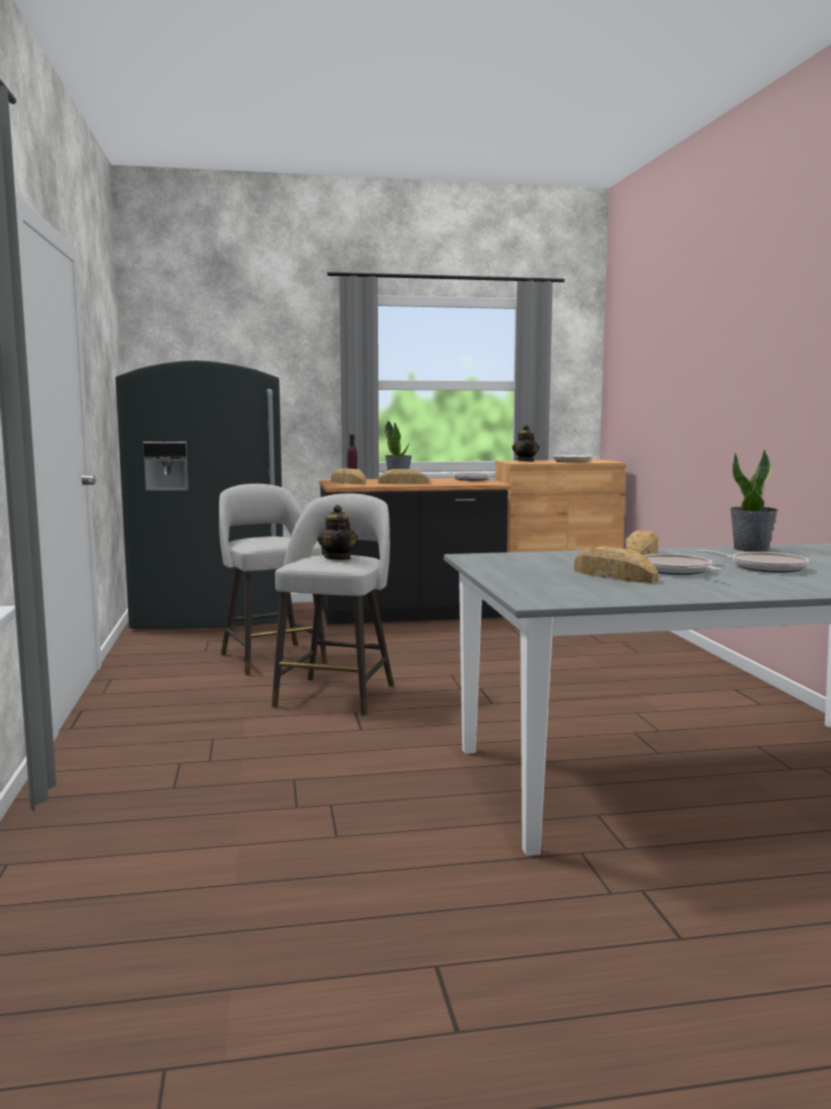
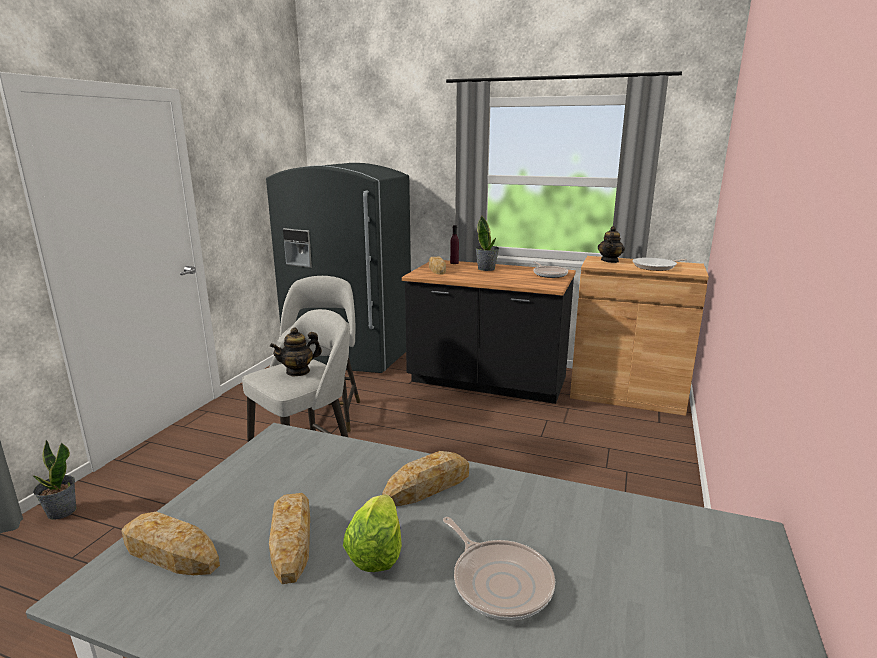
camera: 30 degrees right, 10 degrees up
(338, 558) = (298, 371): teapot -> teapot turned 45 degrees clockwise
(403, 483) = (476, 276): bread -> bread (170, 552)
(675, 571) = (376, 552): frying pan -> lettuce
(751, 549) = (592, 505): potted plant -> potted plant (61, 512)

